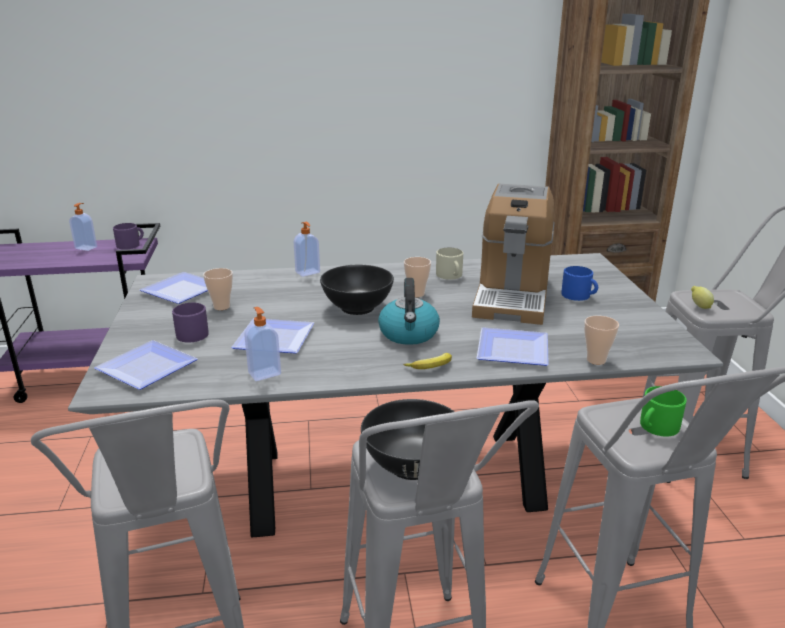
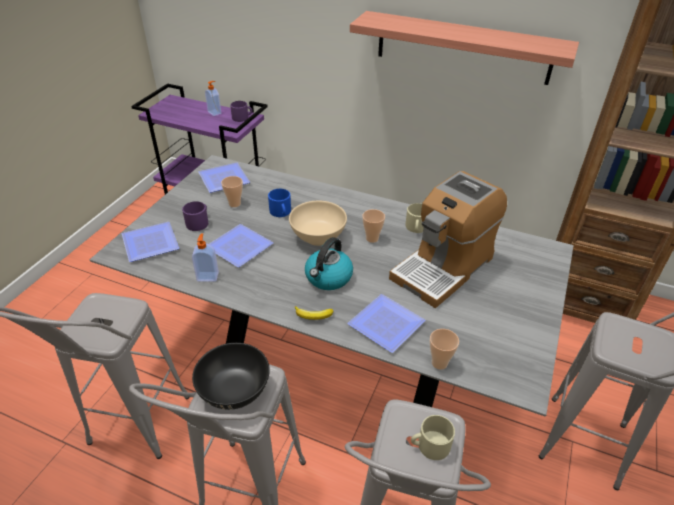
camera: 30 degrees right, 15 degrees up
(308, 272) = (317, 189): soap dispenser -> none
(358, 308) = (318, 237): black bowl -> beige bowl
(401, 102) = (463, 47): none -> shelf
(579, 295) = (499, 288): blue mug -> blue mug (281, 212)
(656, 427) = (429, 445): green mug -> beige mug
(699, 306) = (611, 339): lemon -> none

